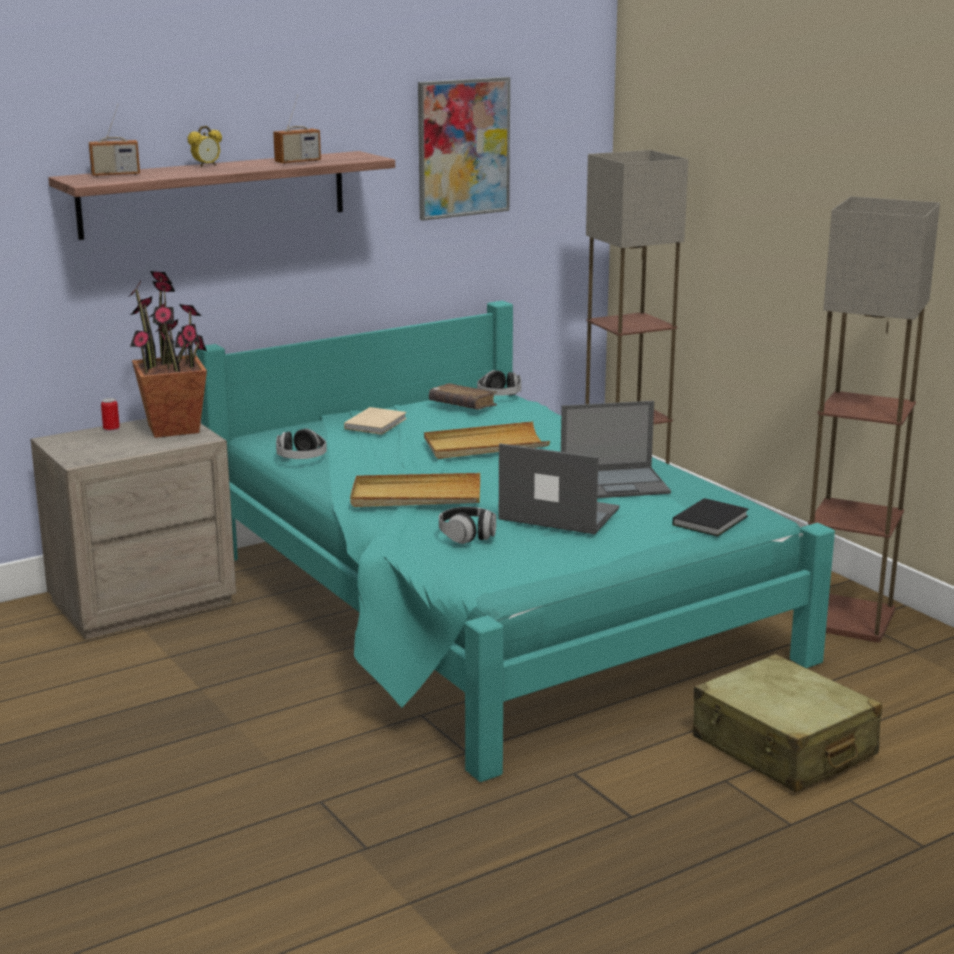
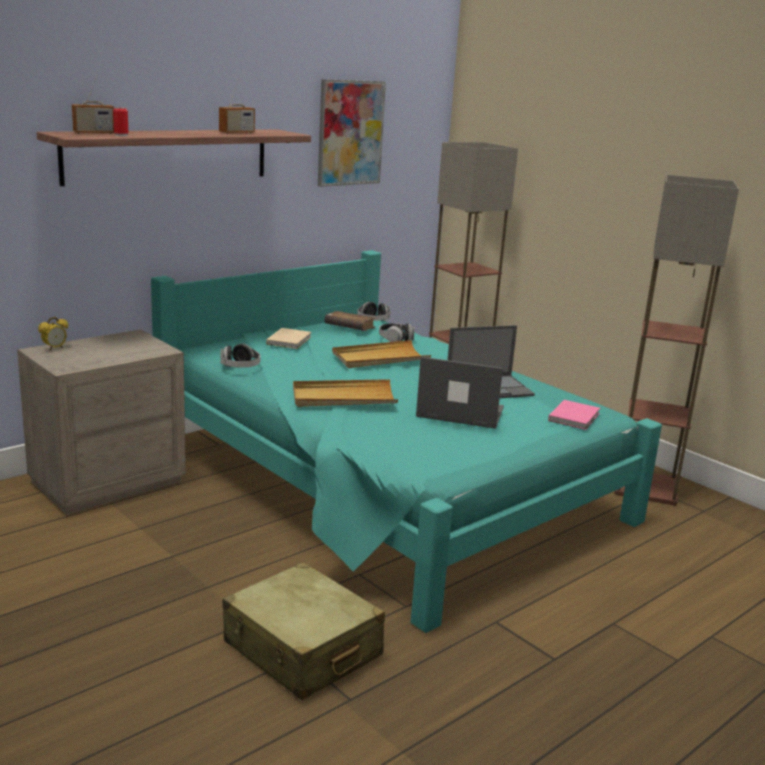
camera: 10 degrees left, 0 degrees up
(111, 430) = (85, 343): can -> can (121, 135)
(174, 429) = (137, 342): potted plant -> none
(206, 166) = (165, 131): alarm clock -> alarm clock (54, 348)
(467, 536) = (397, 430): headphones -> headphones (396, 340)
(712, 520) = (575, 417): black book -> pink book
(783, 747) = (645, 593): beige suitcase -> beige suitcase (302, 649)

